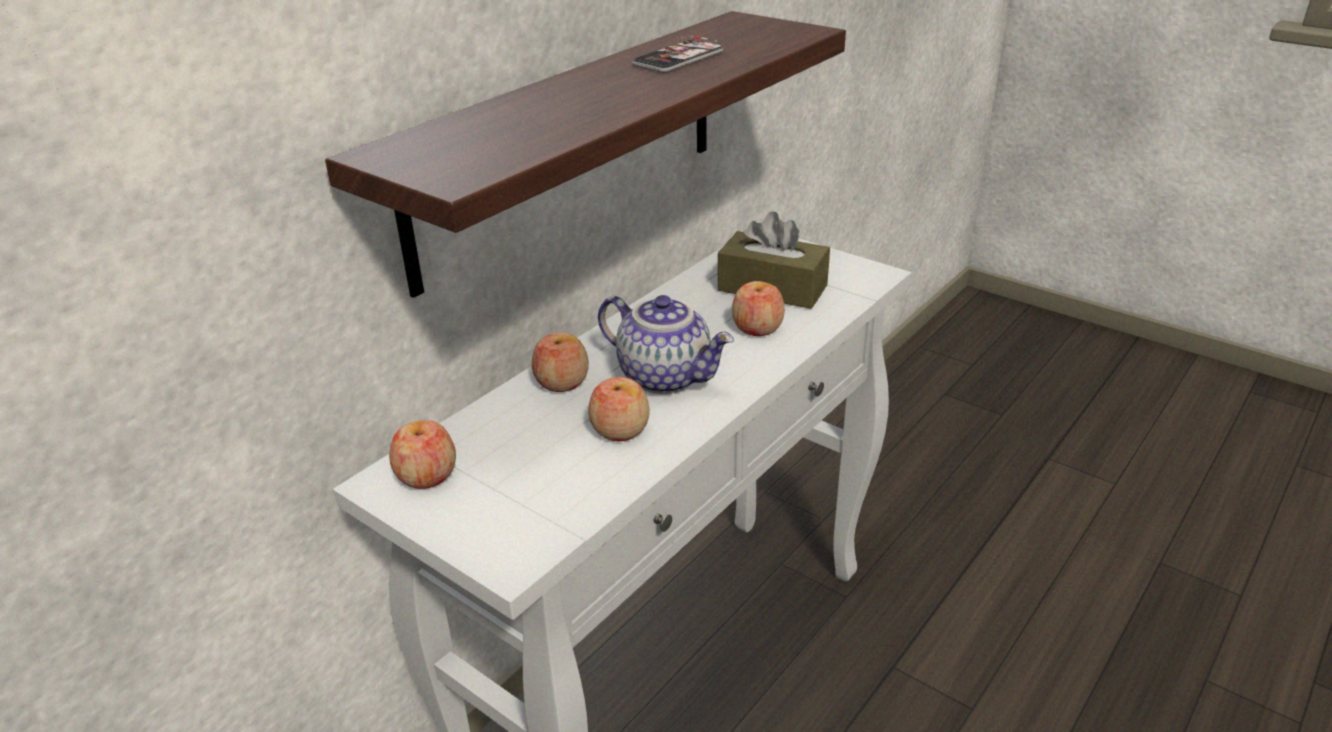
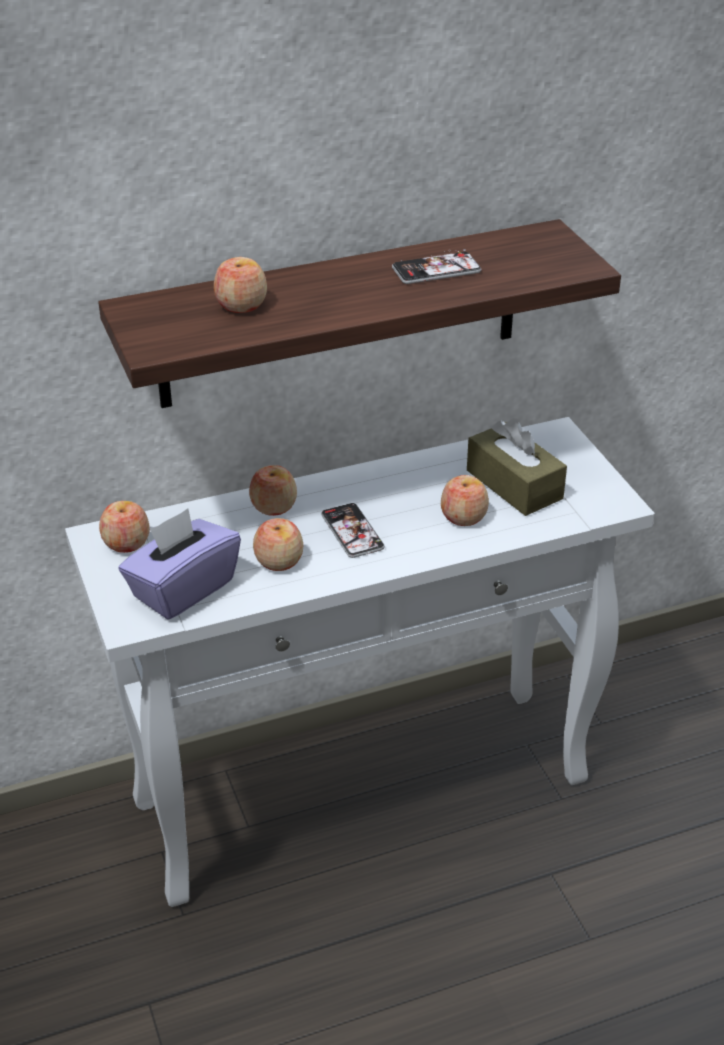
camera: 30 degrees right, 5 degrees up
(512, 122) = (241, 305): none -> apple
(541, 497) = (182, 589): none -> purple tissue box
(666, 376) = (352, 531): teapot -> phone

